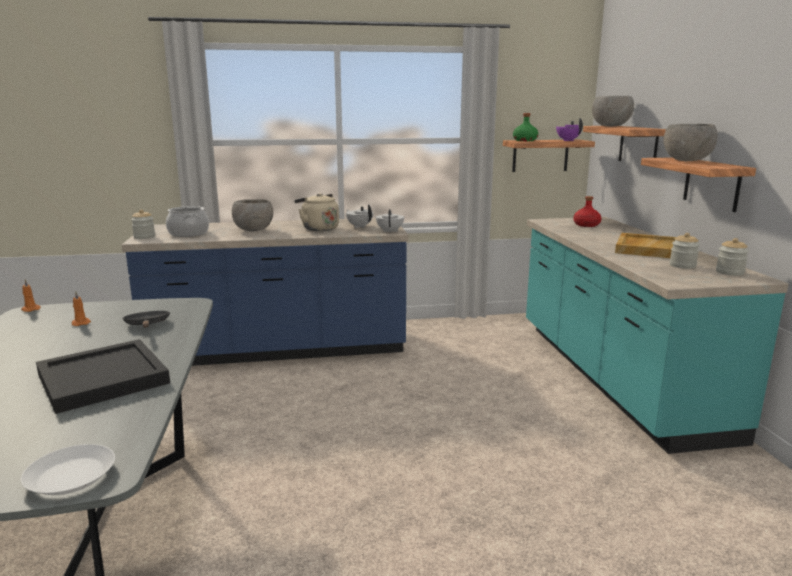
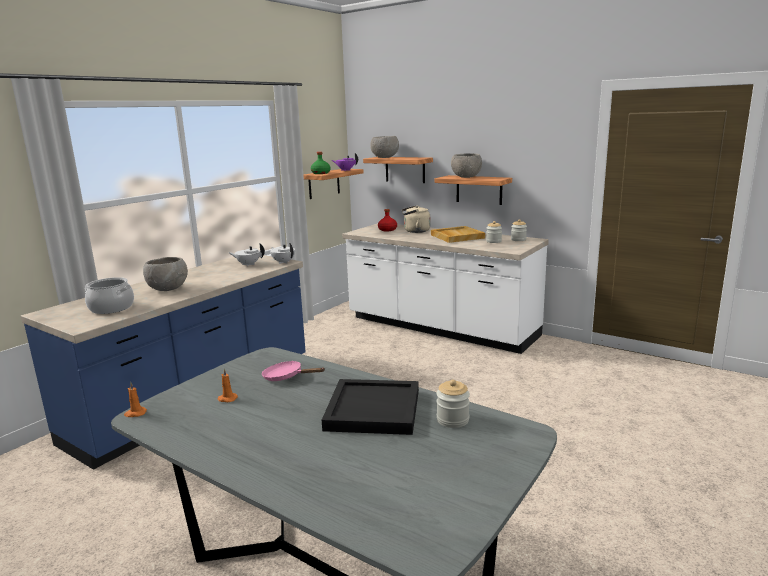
camera: 45 degrees left, 0 degrees up
(70, 476) = (517, 442): white plate -> none
(144, 237) = (74, 323): jar -> jar (452, 420)
(147, 325) = (286, 377): black frying pan -> pink frying pan
(318, 228) = (220, 274): beige kettle -> beige kettle (415, 231)
(613, 376) = (440, 327): turquoise counter -> white counter

